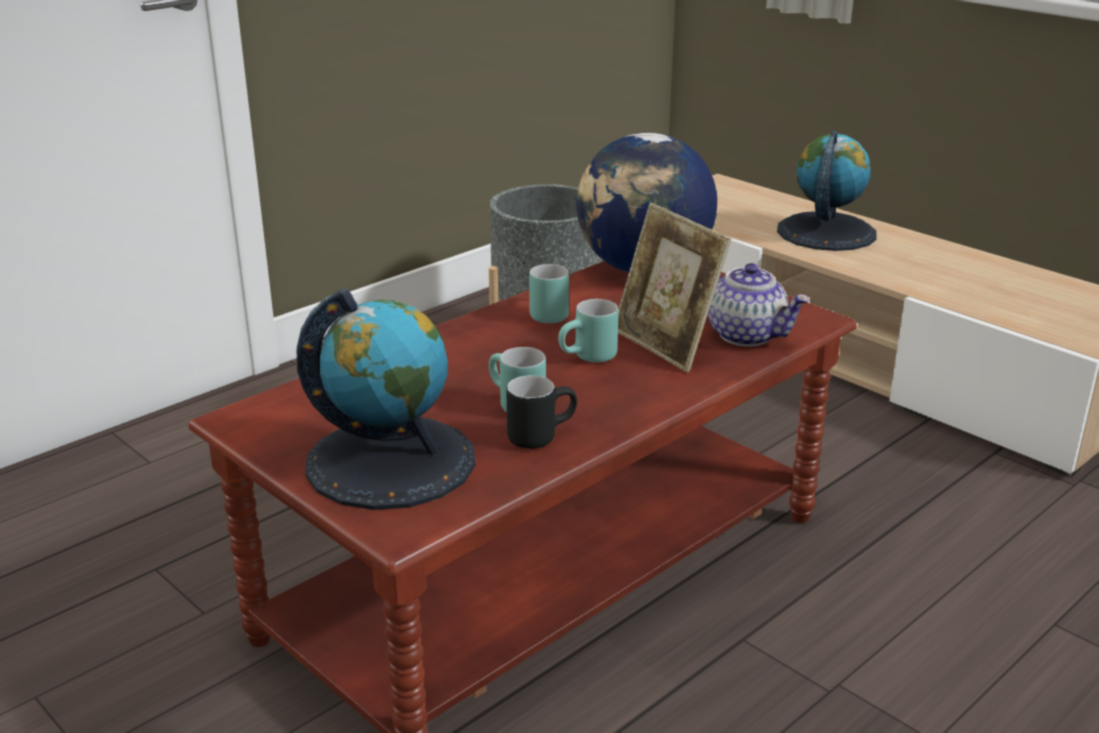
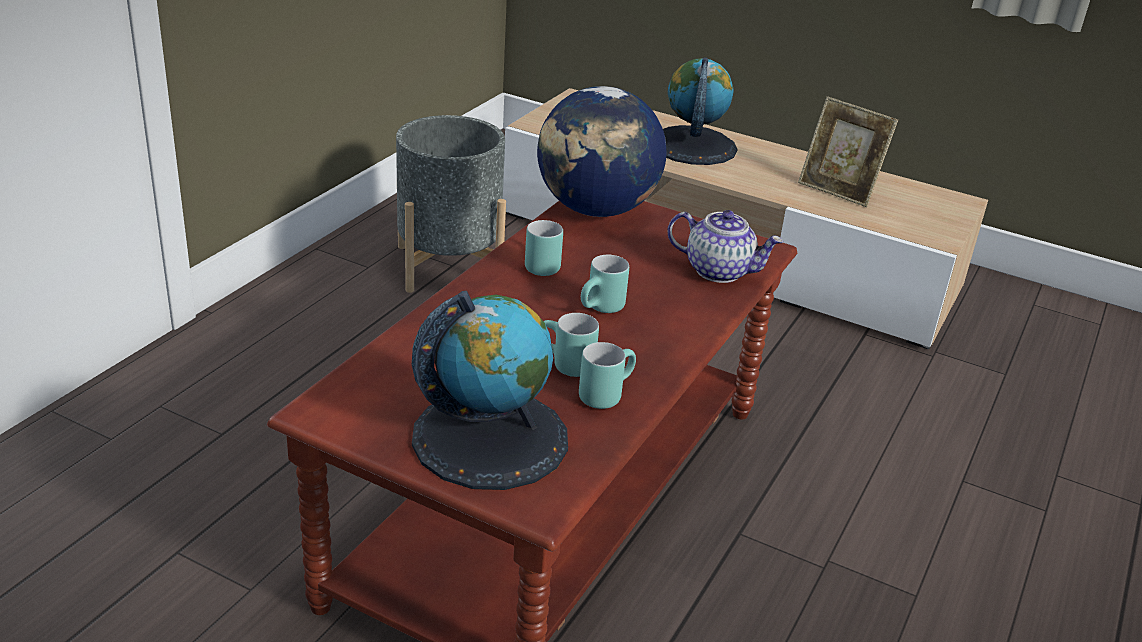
camera: 20 degrees left, 5 degrees up
(540, 435) = (604, 393): black mug -> turquoise mug
(666, 346) = (659, 289): picture frame -> picture frame (838, 191)

